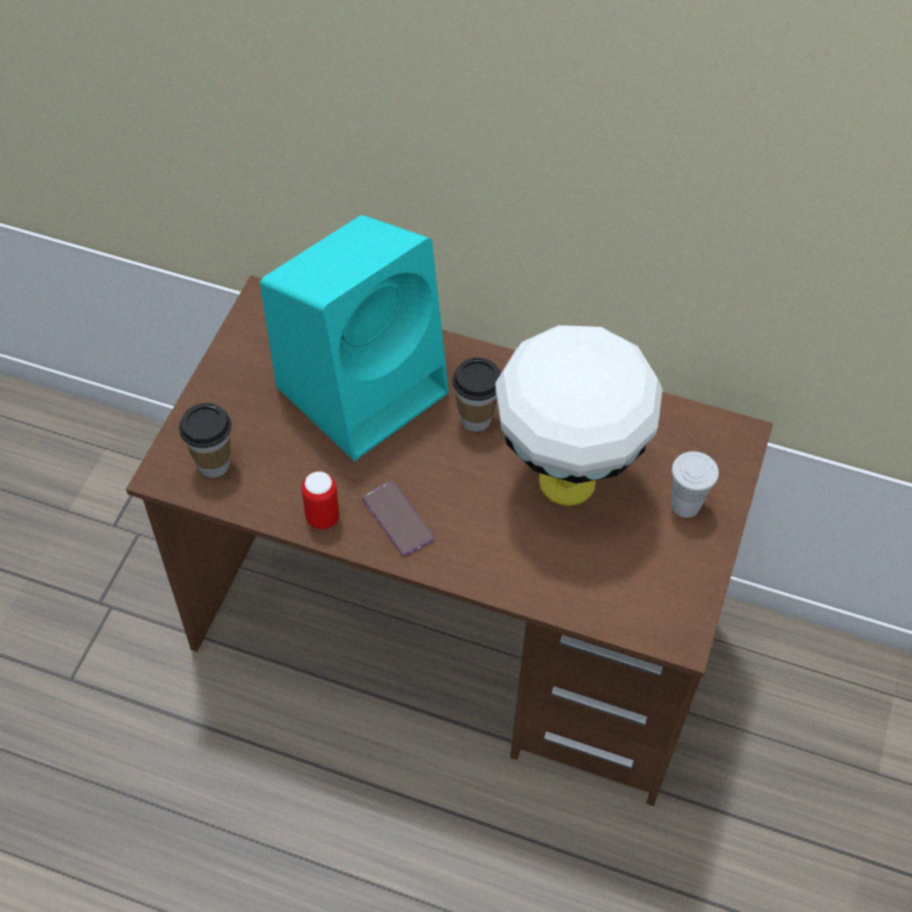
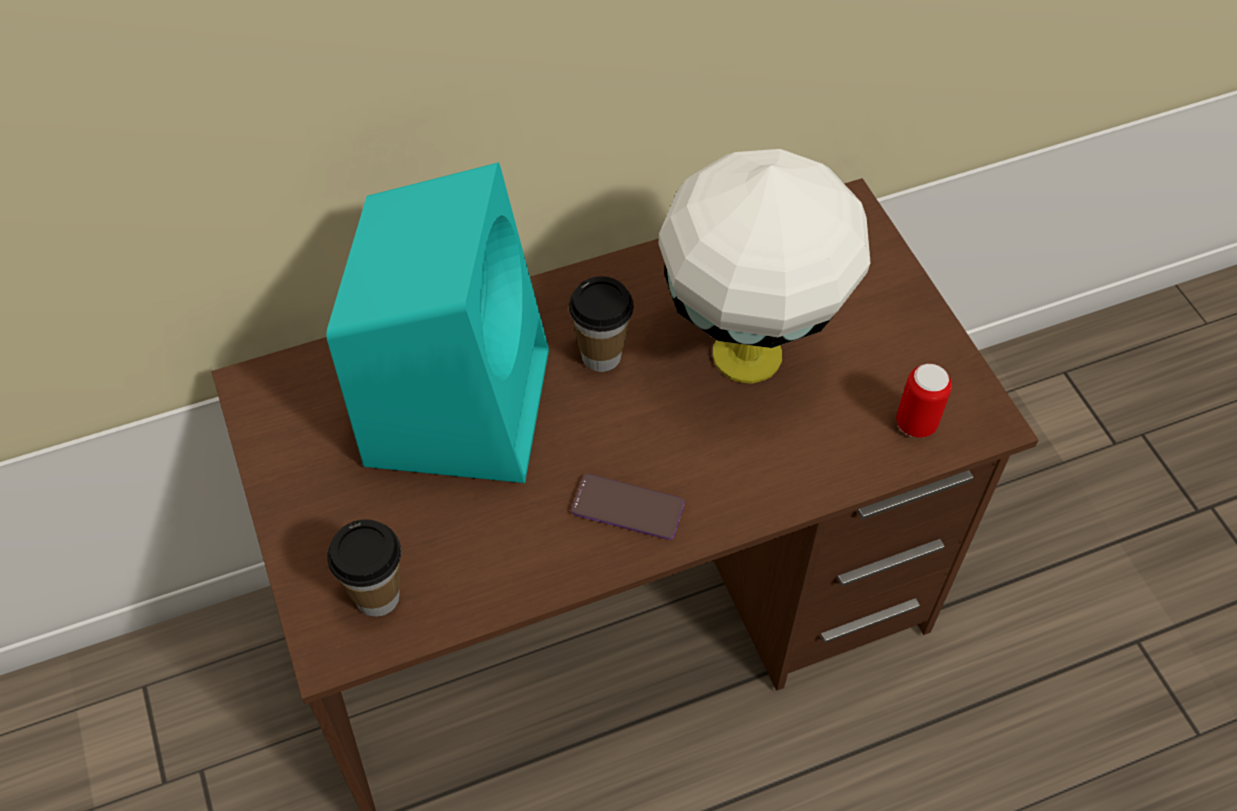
camera: 40 degrees left, 0 degrees up
(322, 518) = (552, 564): can -> can (916, 424)
(685, 505) = (869, 301): white cup -> none

